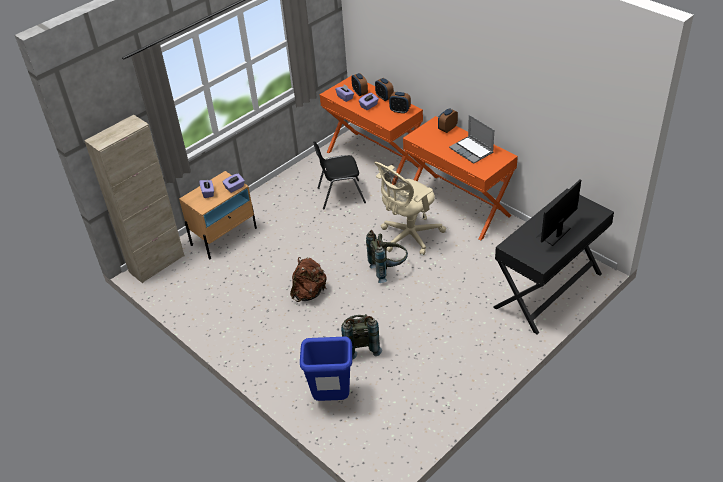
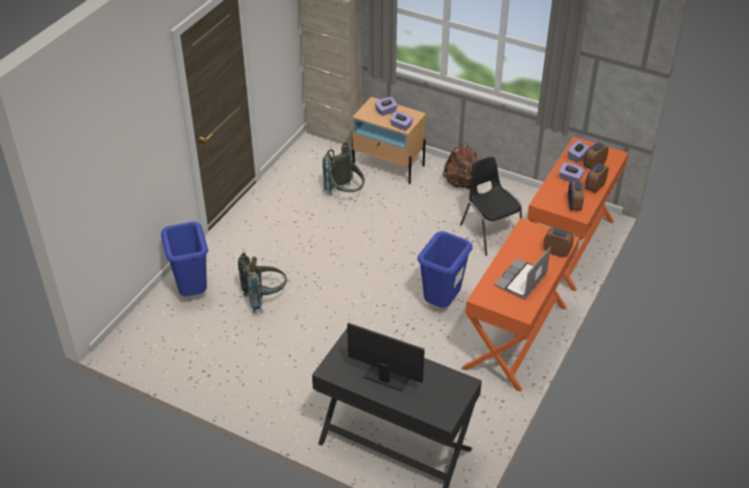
camera: 70 degrees right, 0 degrees up
(309, 293) = (327, 244): brown backpack -> brown backpack (461, 183)
(388, 270) = (382, 297): grey backpack -> grey backpack (345, 194)
(408, 237) = (442, 303): beige office chair -> blue trash can

